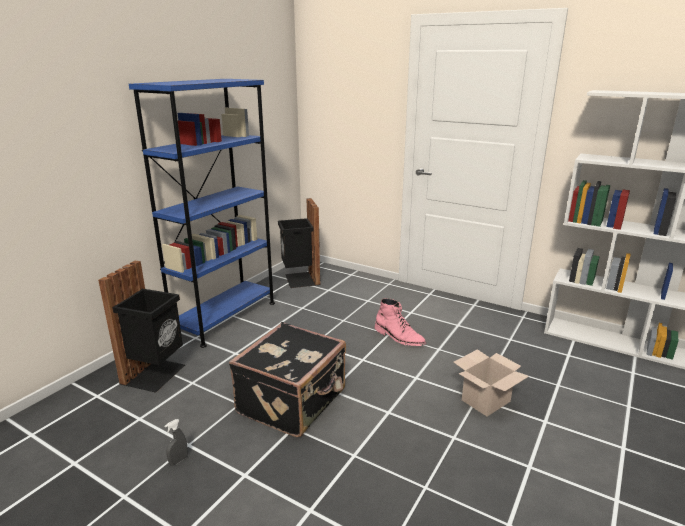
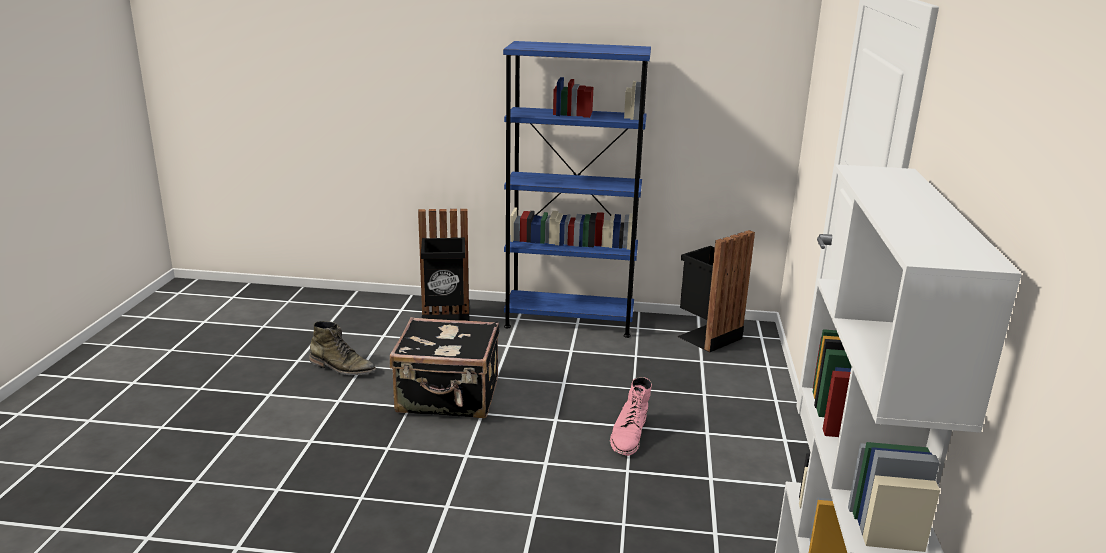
camera: 65 degrees right, 0 degrees up
(178, 460) = (342, 368): grey spray bottle -> green boot
(486, 400) = (535, 523): cardboard box -> none

